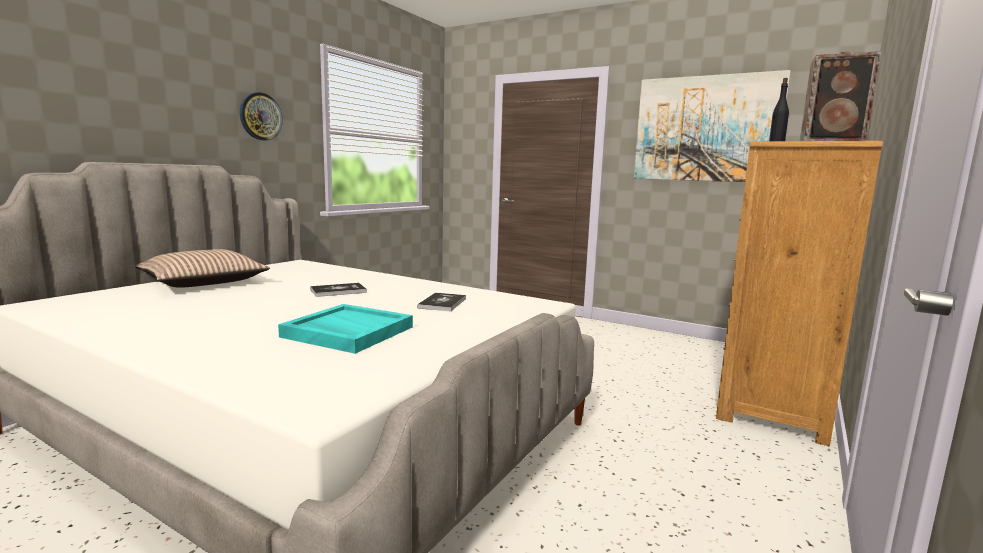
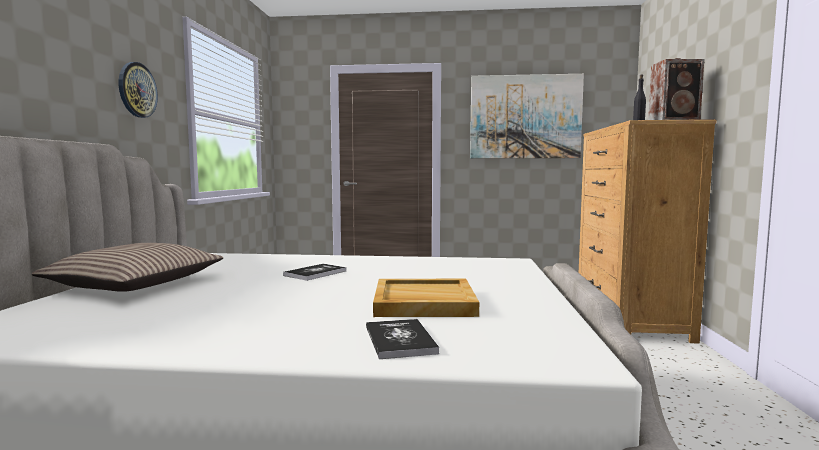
camera: 25 degrees left, 5 degrees down
(347, 332) = (423, 302): turquoise tray -> beige tray
(442, 303) = (437, 270): book -> book (399, 340)

